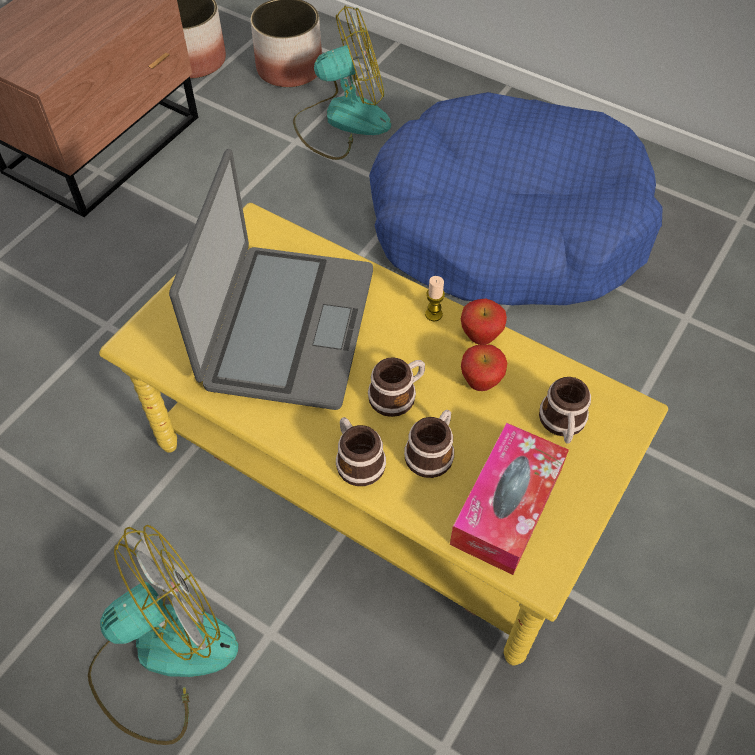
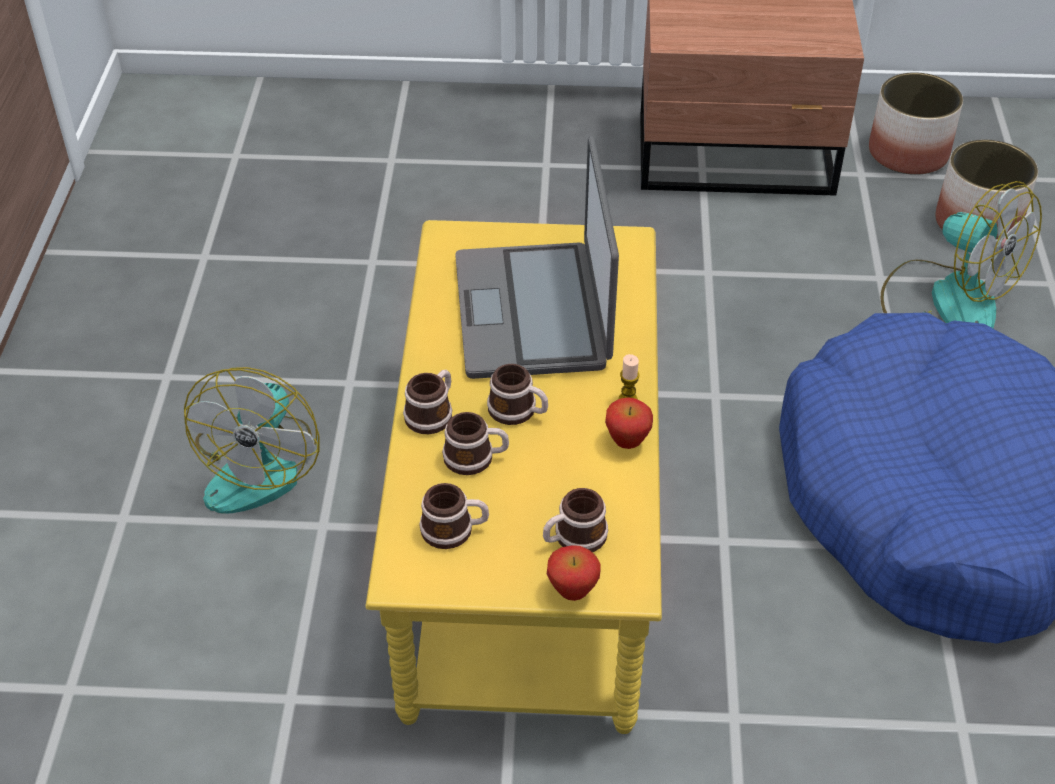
camera: 60 degrees right, 10 degrees down
(163, 656) = (261, 465): fan -> fan turned 75 degrees clockwise
(287, 327) = (533, 312): laptop -> laptop turned 105 degrees clockwise
(480, 383) = (574, 462): apple -> apple (572, 592)
(506, 506) = (454, 530): tissue box -> mug

